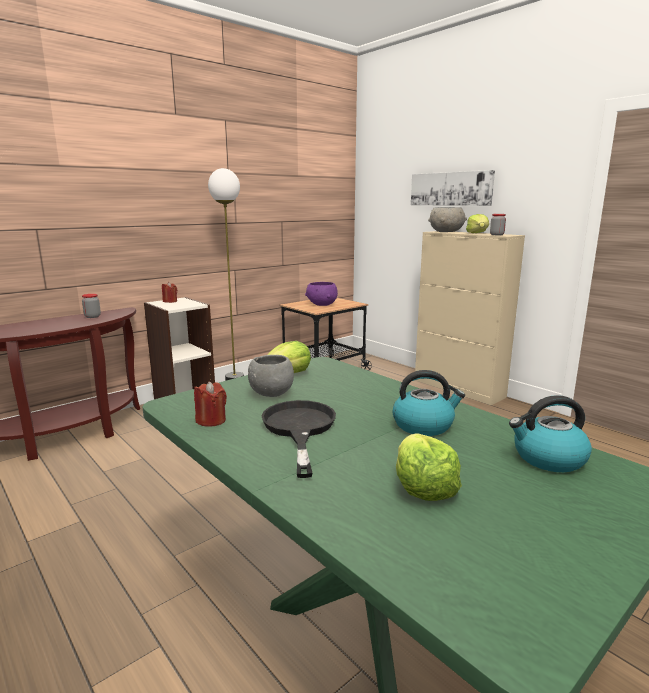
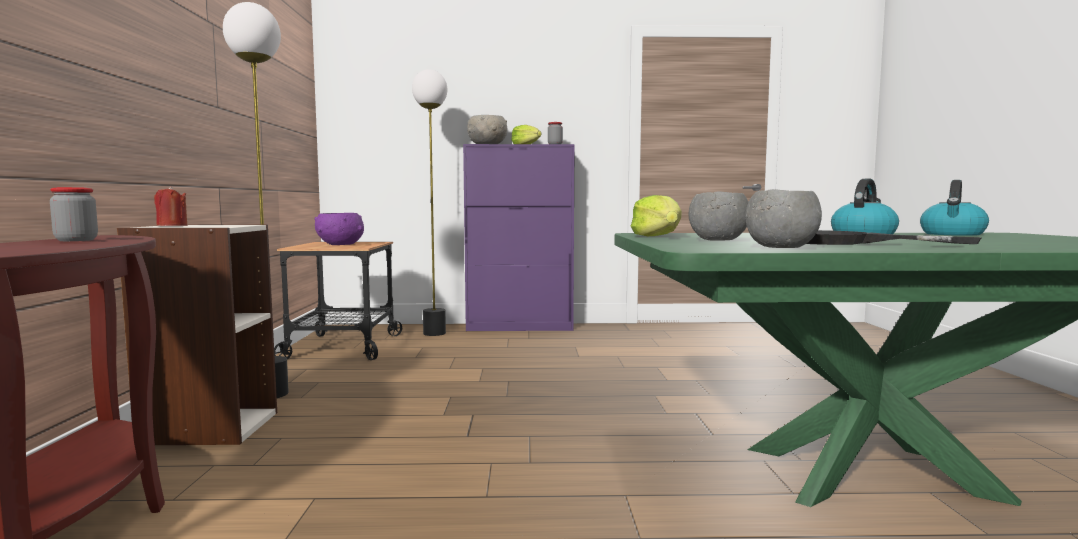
camera: 50 degrees left, 10 degrees down
(211, 420) = (782, 247): red candle -> grey bowl
(391, 376) = (434, 333): none -> floor lamp
(423, 487) = (999, 241): lettuce -> none
(450, 189) = (475, 99): picture -> none
(458, 388) = (520, 327): beige cabinet -> purple cabinet

